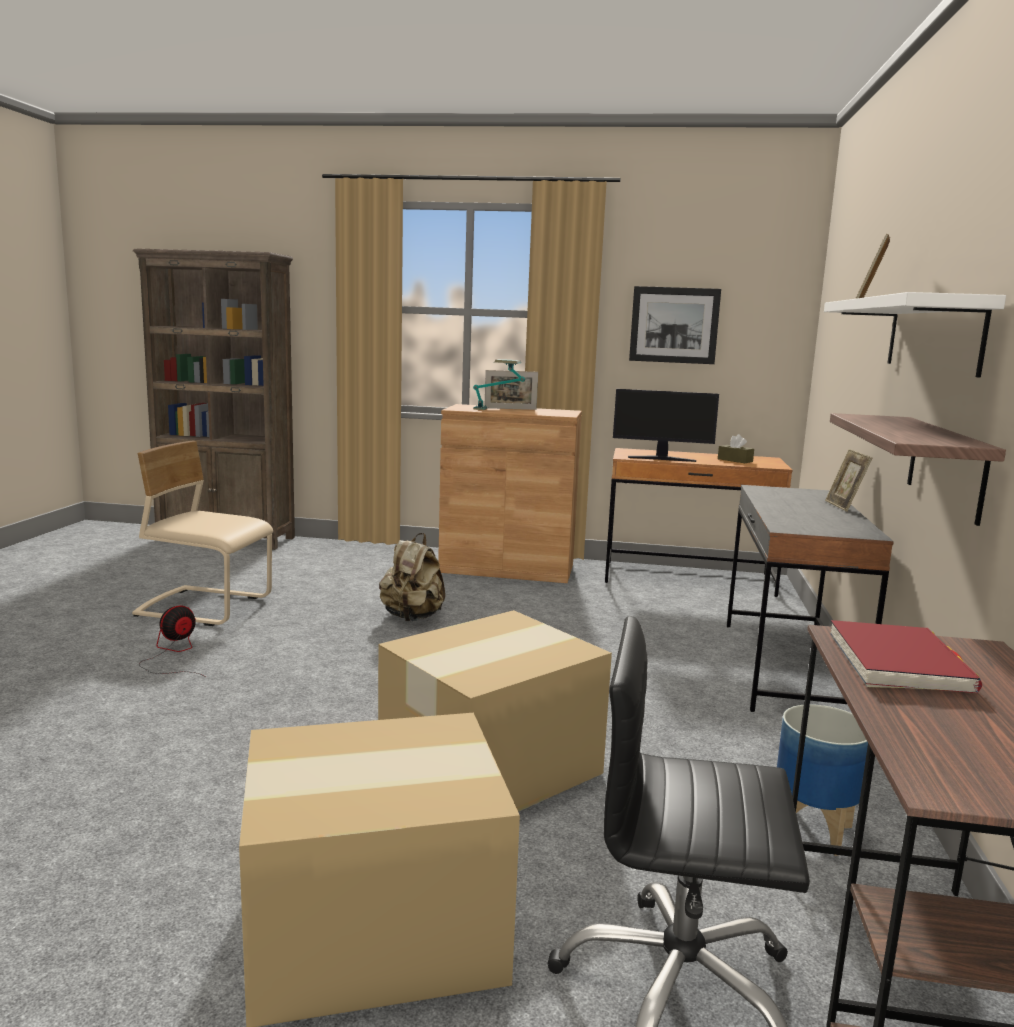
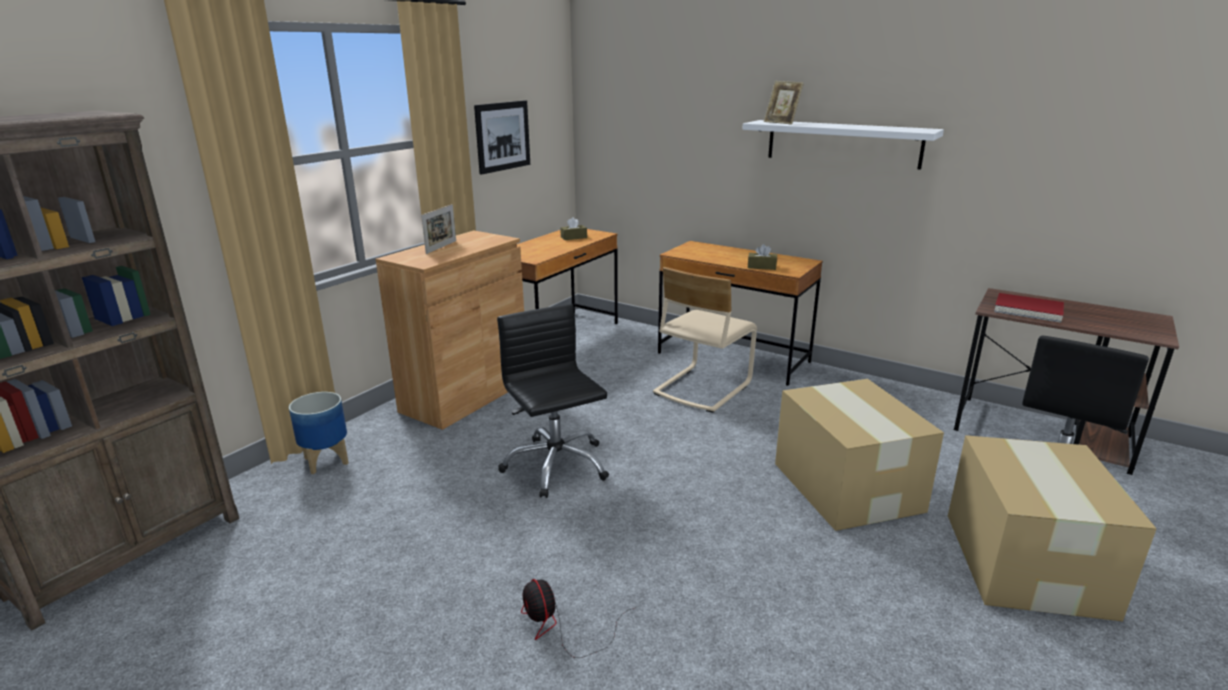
camera: 65 degrees left, 10 degrees up
(205, 607) = (419, 594): beige chair -> beige chair (702, 388)
(412, 617) = (555, 465): beige backpack -> black office chair
(498, 410) = (450, 252): table lamp -> none
(661, 459) = (550, 252): monitor -> none
(781, 517) = (761, 267): none -> brown tissue box
(787, 668) = (733, 358): grey desk -> brown desk
(813, 829) = (918, 411): planter -> planter (326, 460)
(844, 506) = (737, 249): picture frame -> none
(946, 467) = (885, 215): shelf -> none

